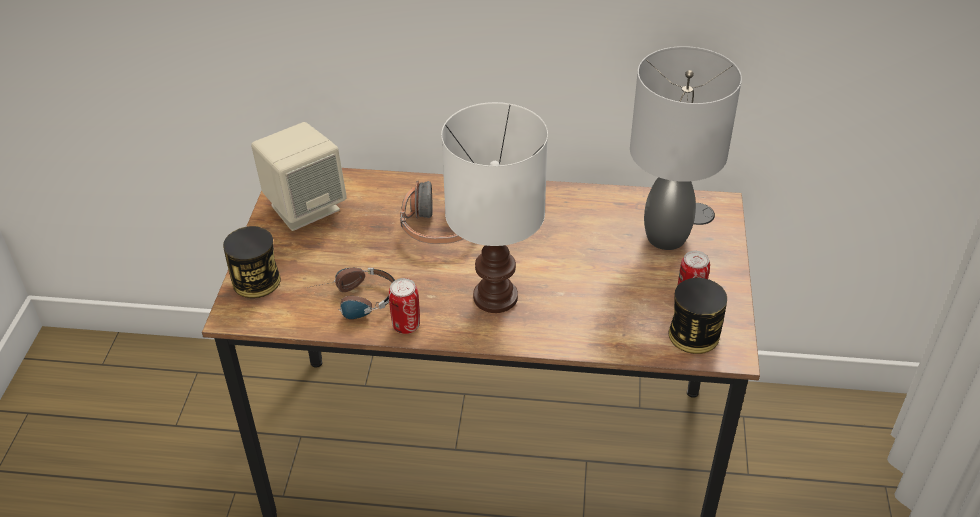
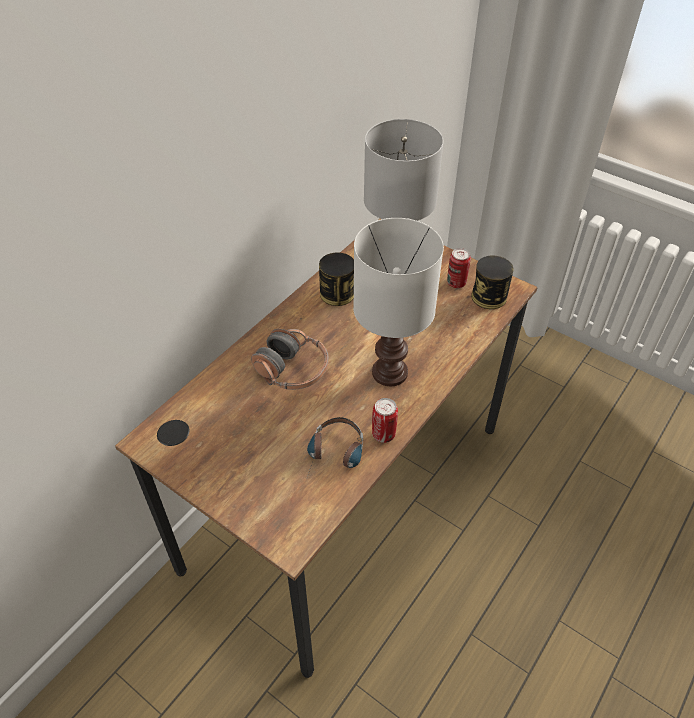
camera: 60 degrees left, 5 degrees up
(256, 281) = (261, 513): can -> can (337, 293)
(305, 207) = (196, 444): beige speaker -> none

